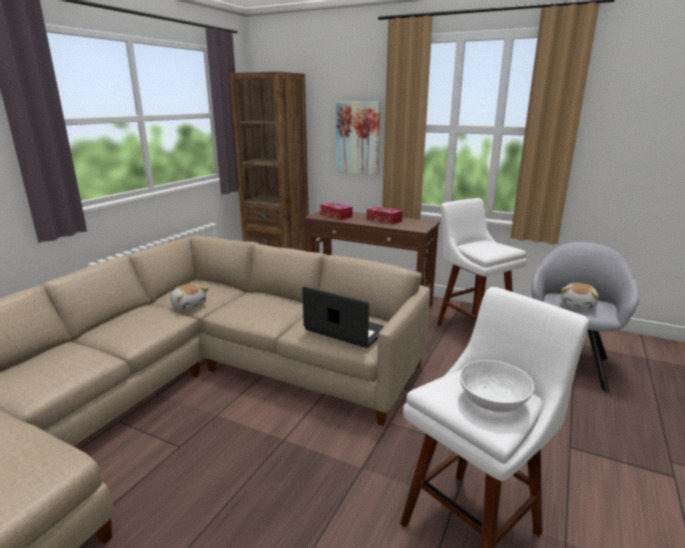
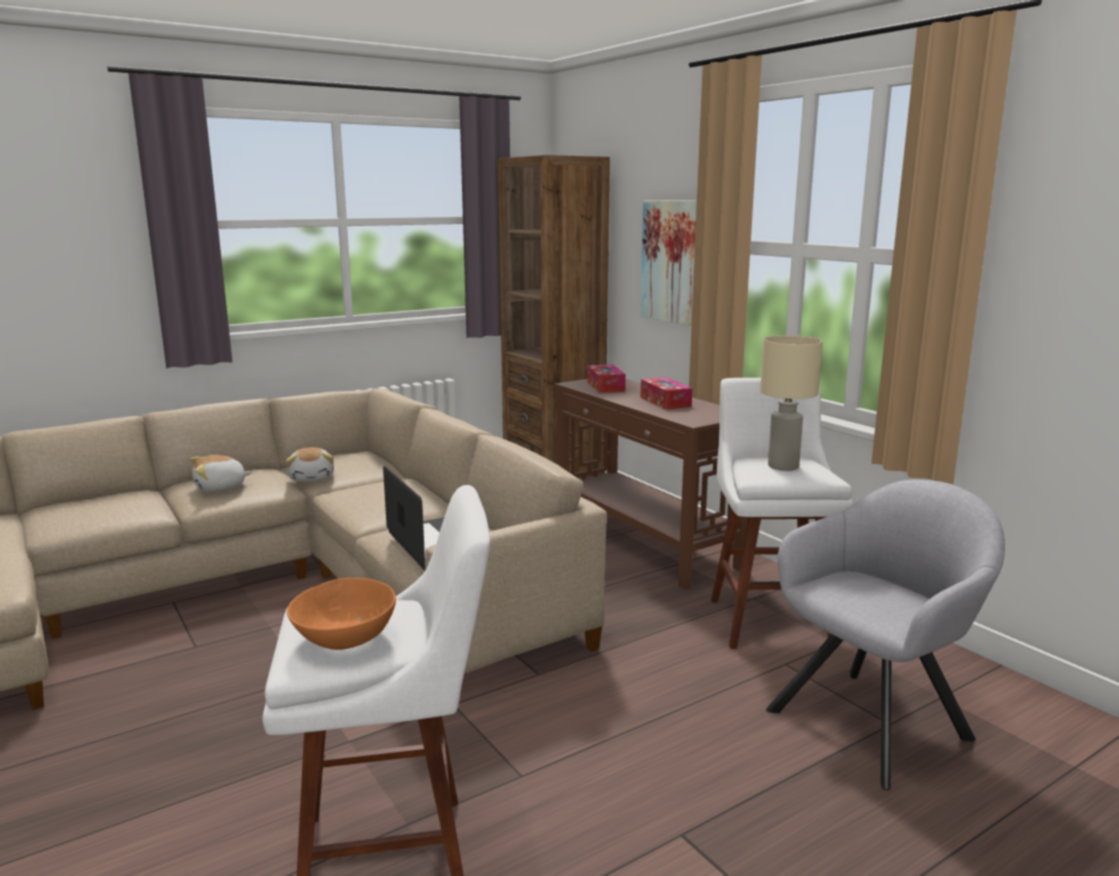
camera: 30 degrees right, 5 degrees down
(488, 246) = (782, 466): none -> beige table lamp
(493, 402) = (345, 638): white bowl -> orange bowl
(578, 305) = (872, 600): plush toy -> plush toy (220, 488)

